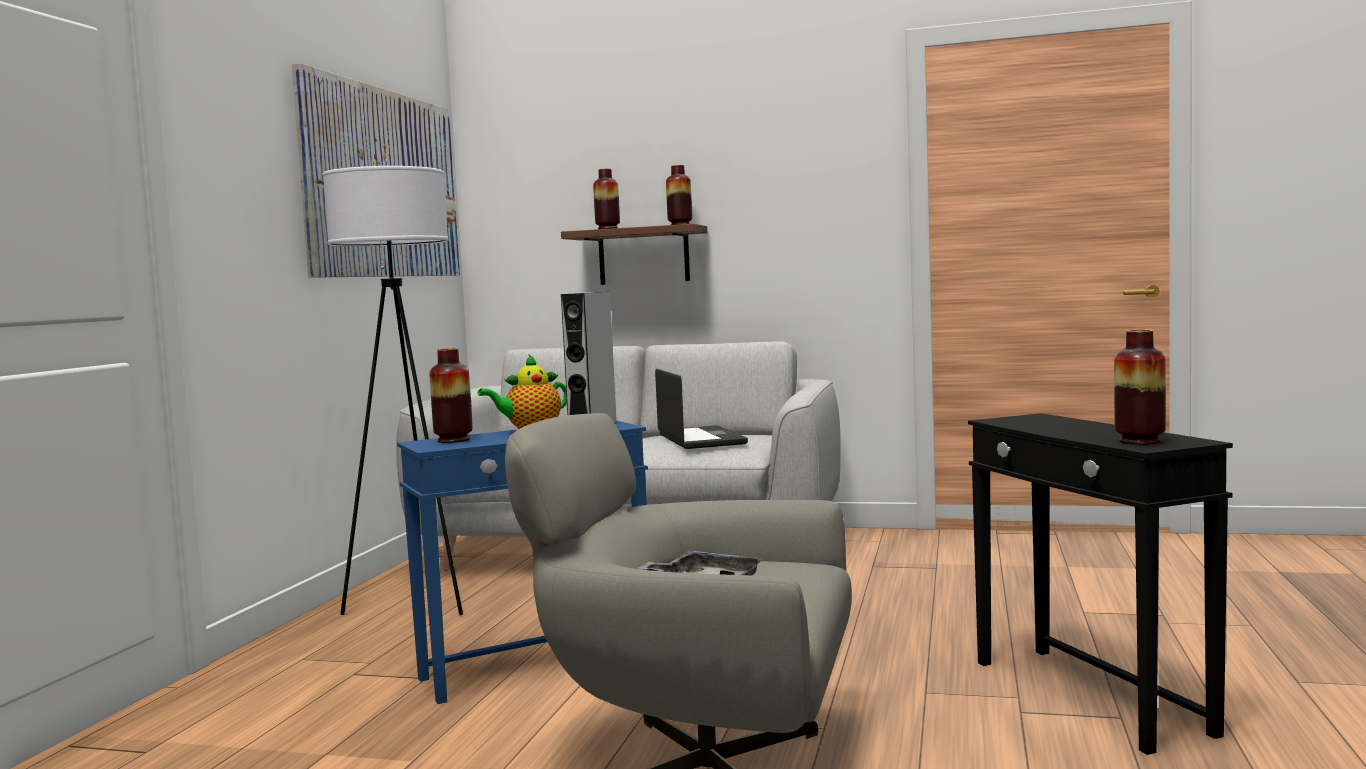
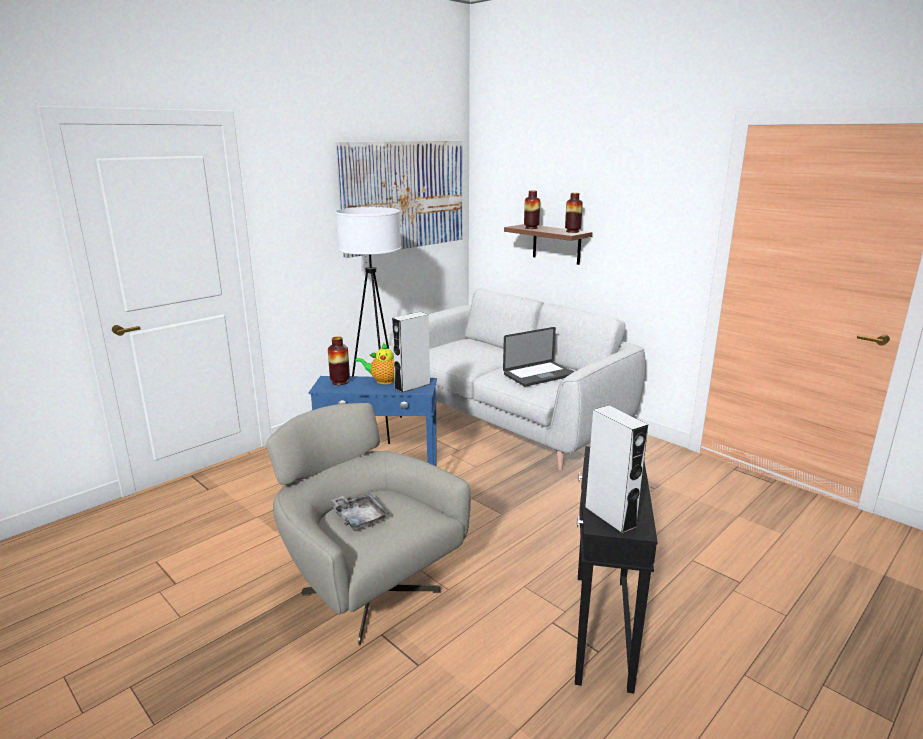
camera: 30 degrees right, 15 degrees up
(701, 440) = (539, 375): laptop -> laptop turned 45 degrees clockwise
(1140, 441) = (610, 517): vase -> grey speaker

